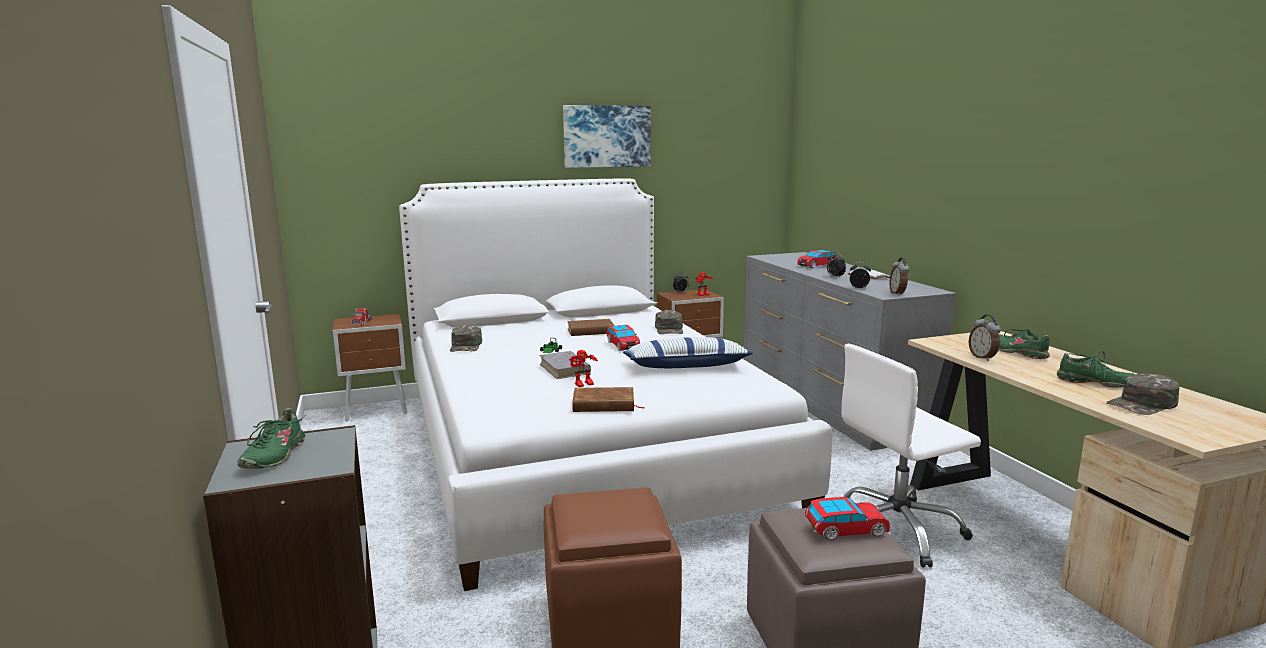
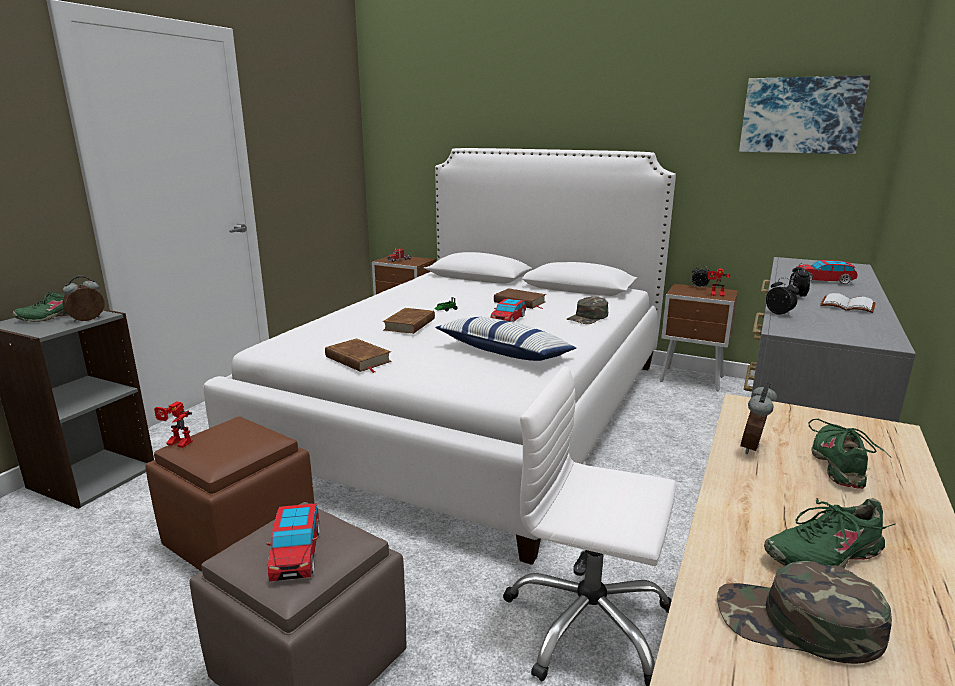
camera: 45 degrees right, 5 degrees up
(466, 346) = (408, 290): green cap -> none
(564, 369) = (410, 324): grey book -> brown book
(583, 385) = (389, 341): toy robot -> toy robot (176, 444)
(606, 136) = (634, 104): picture -> picture (801, 115)
(846, 530) = (296, 553): toy car -> toy car turned 45 degrees clockwise
(898, 294) = (809, 332): alarm clock -> alarm clock (87, 320)
(1095, 383) = (822, 554): green shoe -> green shoe turned 90 degrees clockwise

